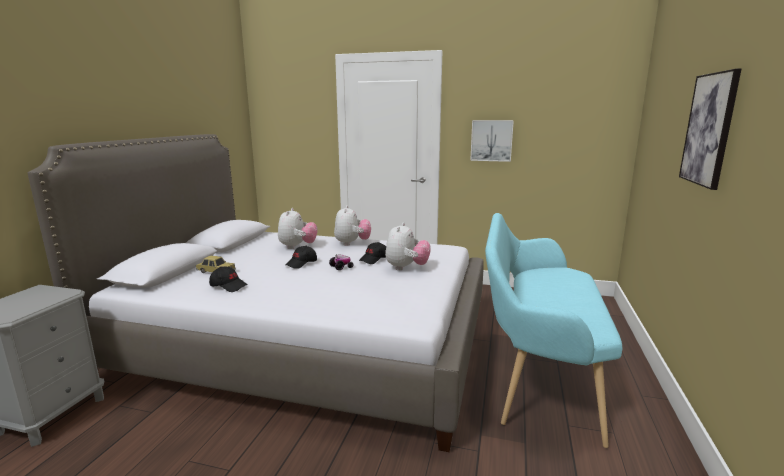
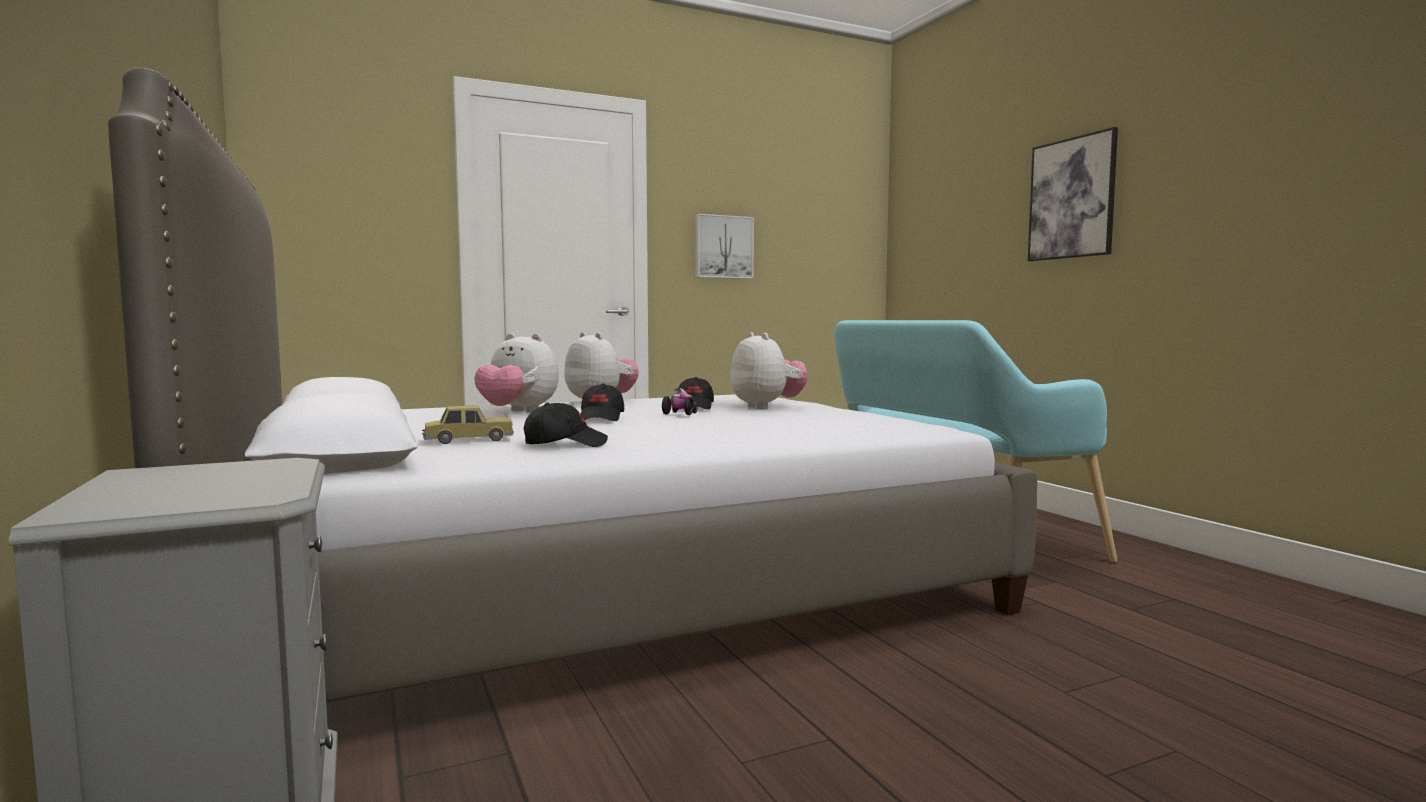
camera: 40 degrees left, 10 degrees down
(297, 247) = (518, 412): plush toy -> plush toy turned 150 degrees clockwise

